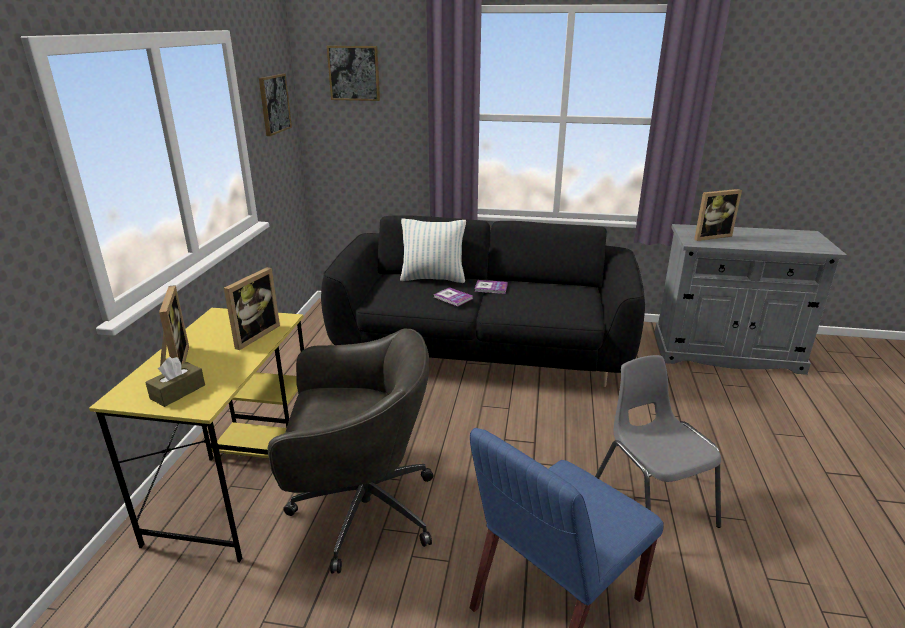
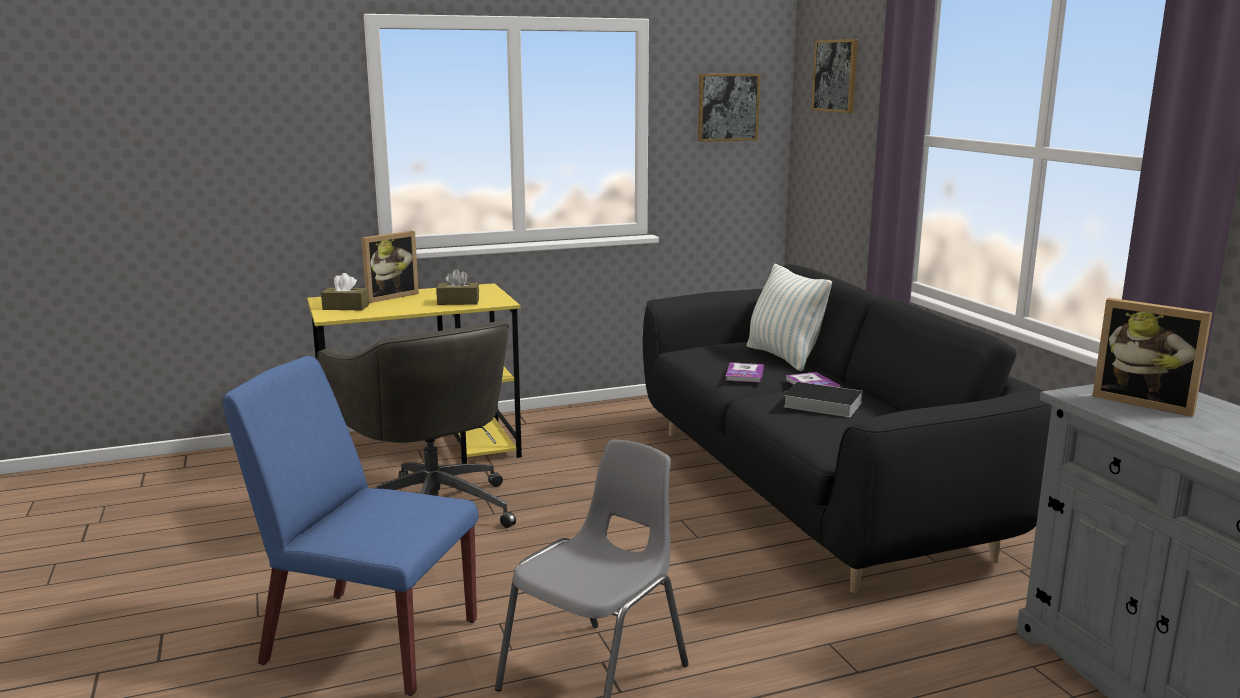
camera: 60 degrees right, 10 degrees down
(253, 335) = (458, 302): picture frame -> brown tissue box
(528, 296) = (819, 404): none -> book

